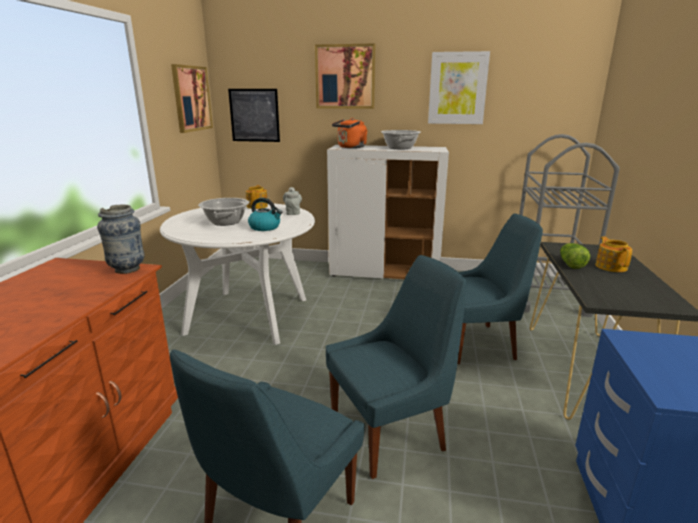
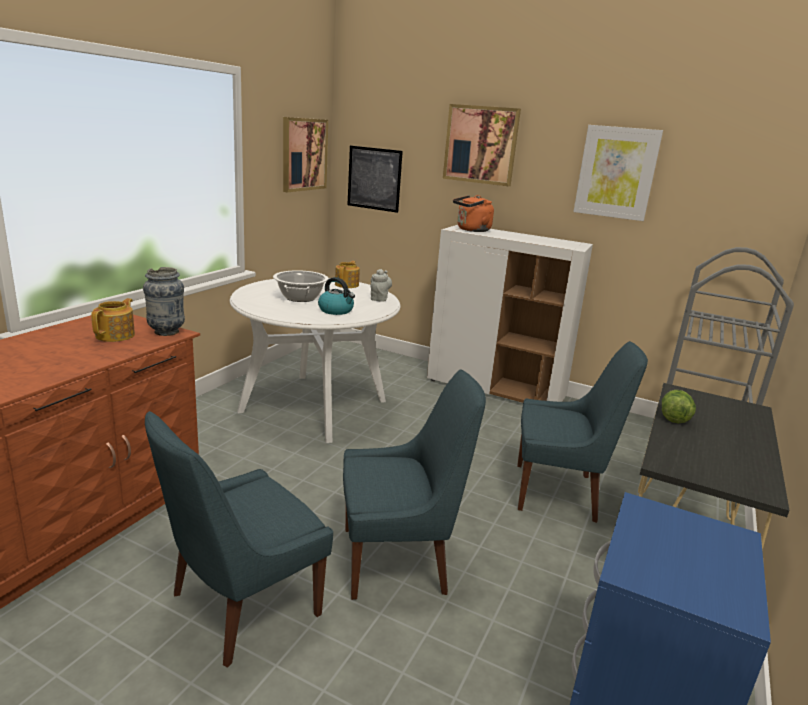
camera: 15 degrees right, 0 degrees up
(400, 148) = (531, 238): cooking pot -> none
(611, 266) = (726, 429): teapot -> teapot (116, 335)

